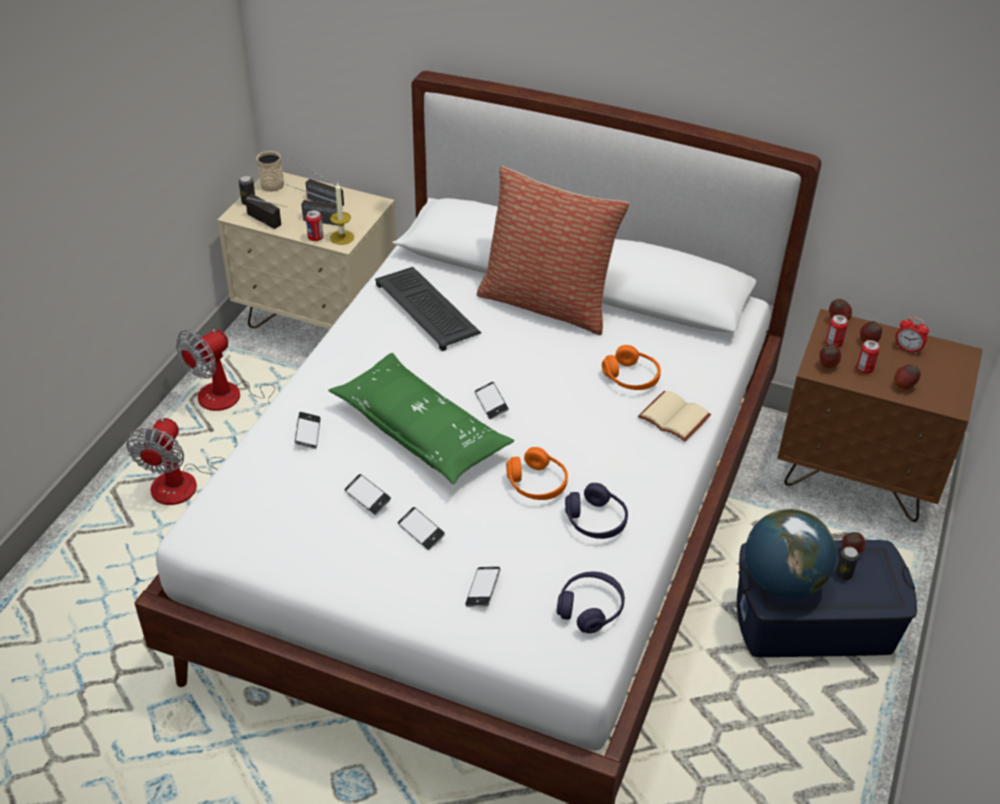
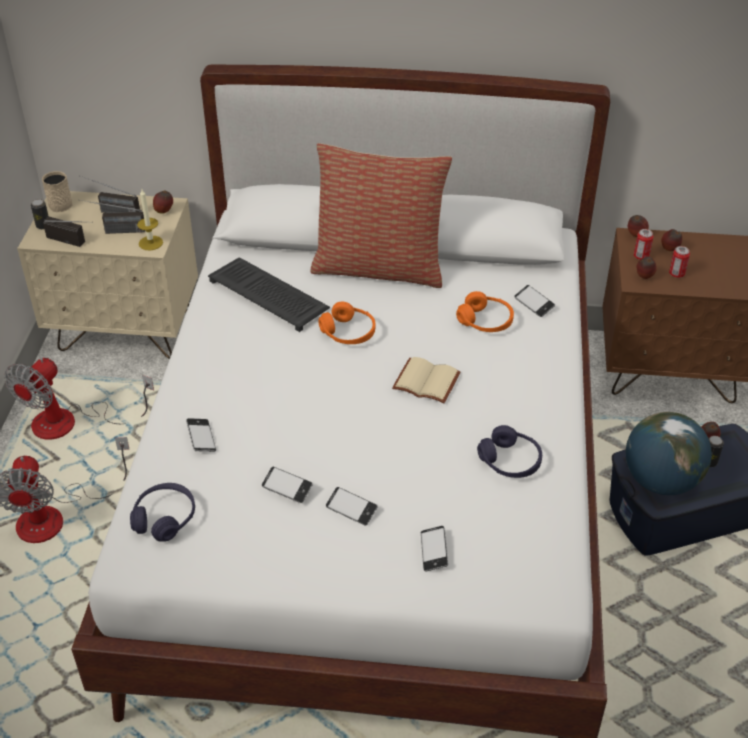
camera: 15 degrees left, 0 degrees up
(315, 238) = (124, 248): can -> none
(420, 431) = (311, 412): green pillow -> none
(491, 403) = (367, 372): phone -> phone (534, 304)
(537, 483) = (441, 438): orange headphones -> orange headphones (348, 333)
(590, 608) = (540, 545): purple headphones -> purple headphones (164, 518)
(672, 418) = (537, 351): beige book -> beige book (424, 382)
(903, 387) = (716, 283): apple -> apple (164, 211)
(907, 349) = (704, 249): alarm clock -> none

